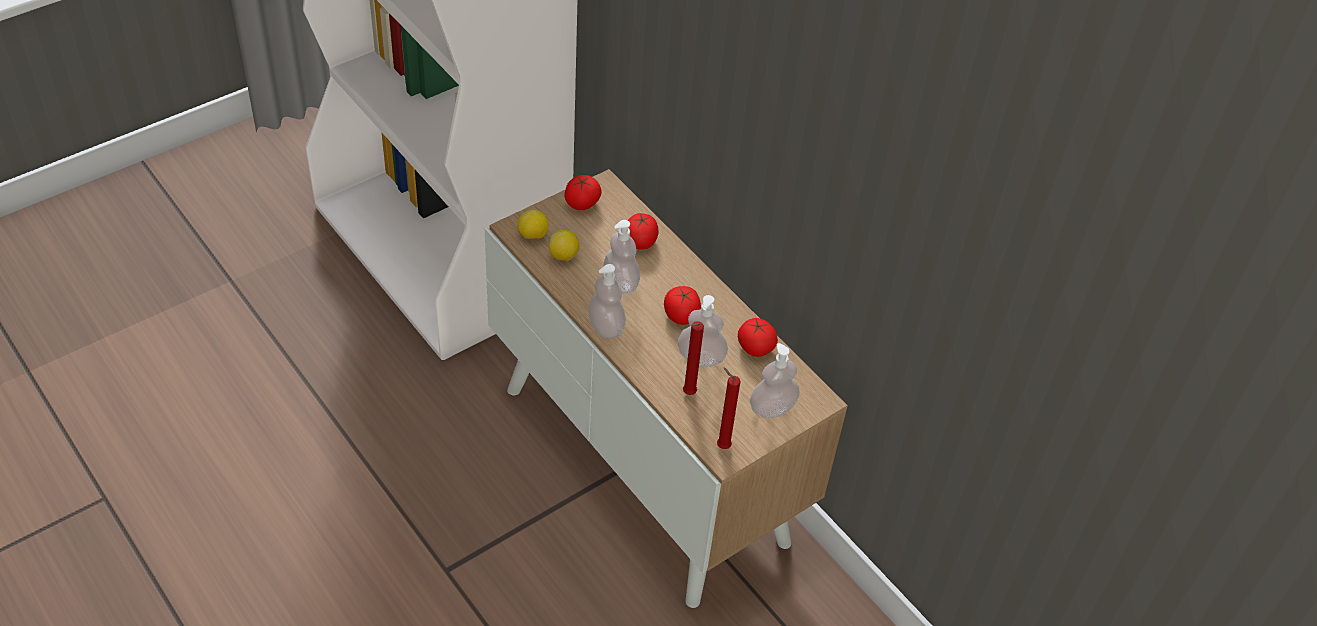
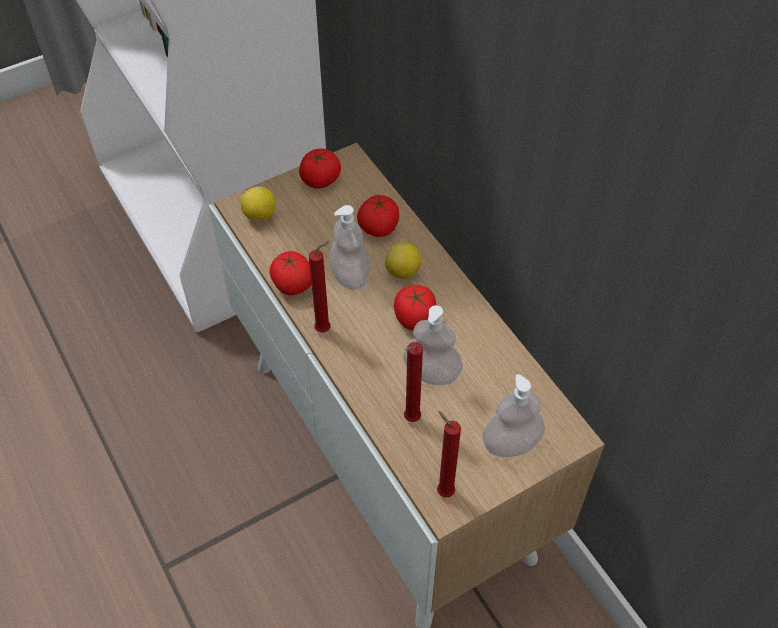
camera: 10 degrees right, 5 degrees up
(563, 256) = (290, 241): lemon -> lemon (403, 272)
(606, 327) = (325, 329): soap dispenser -> red candle
(755, 348) = (498, 363): tomato -> tomato (292, 284)

